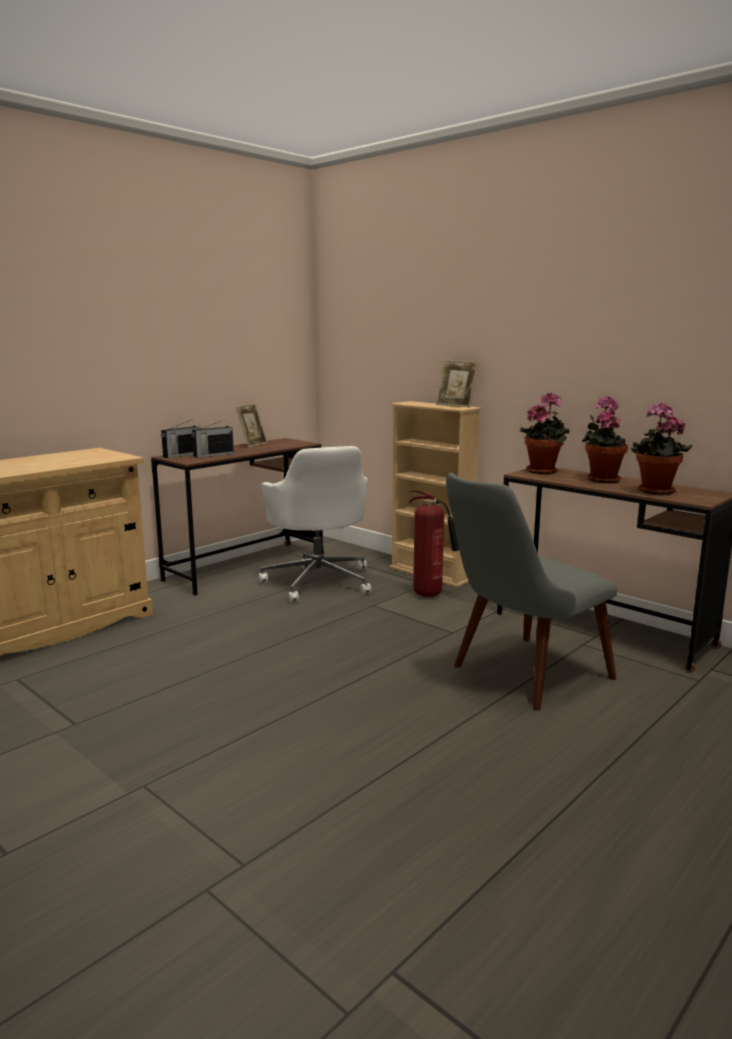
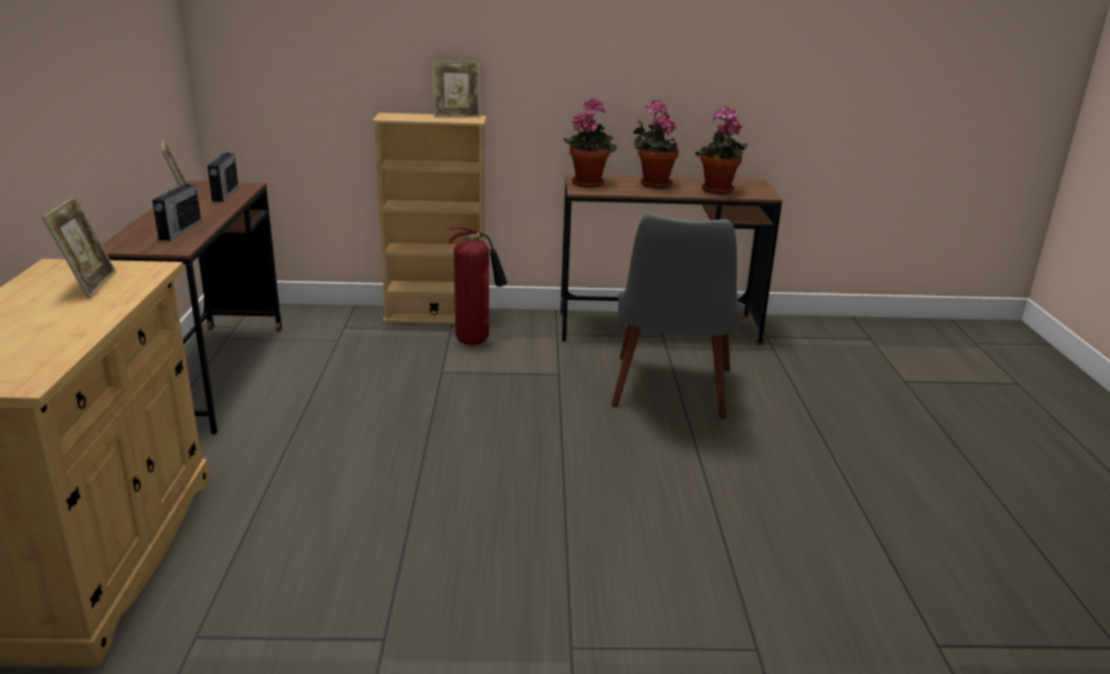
camera: 45 degrees left, 10 degrees up
(81, 458) = (89, 285): none -> picture frame
(181, 455) = (132, 240): radio -> radio (225, 194)
(318, 581) = (336, 364): white office chair -> none

